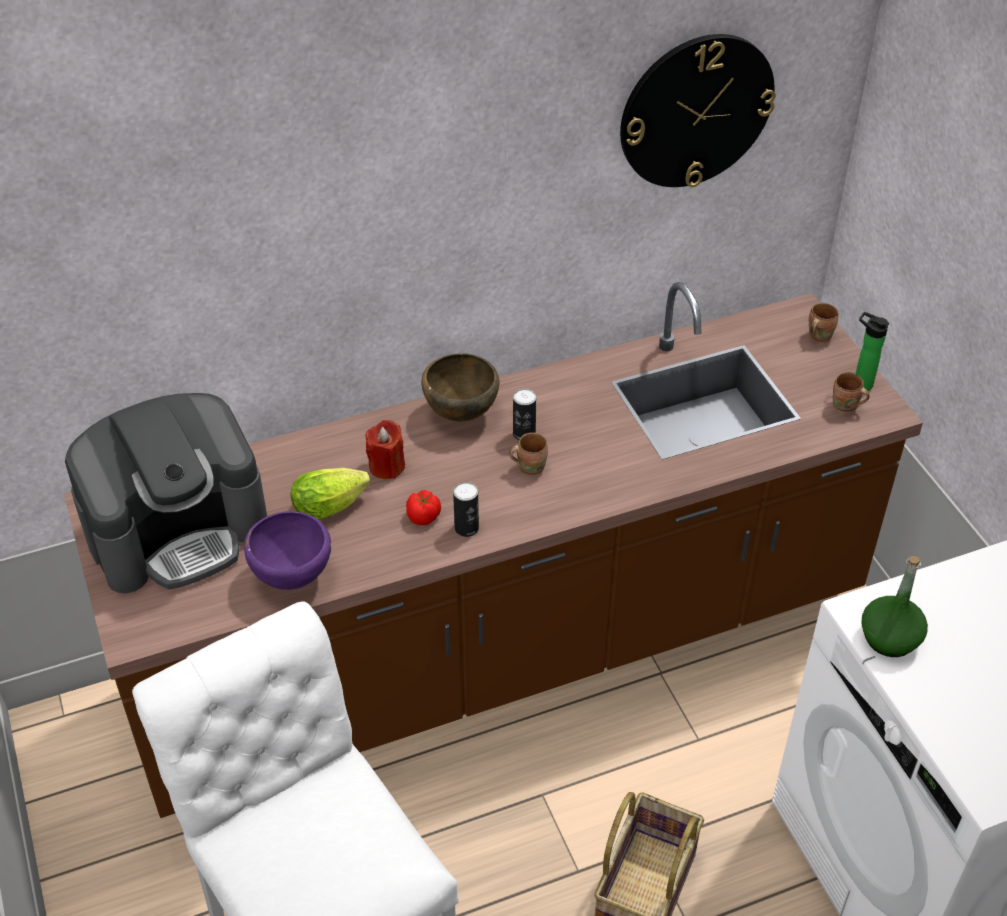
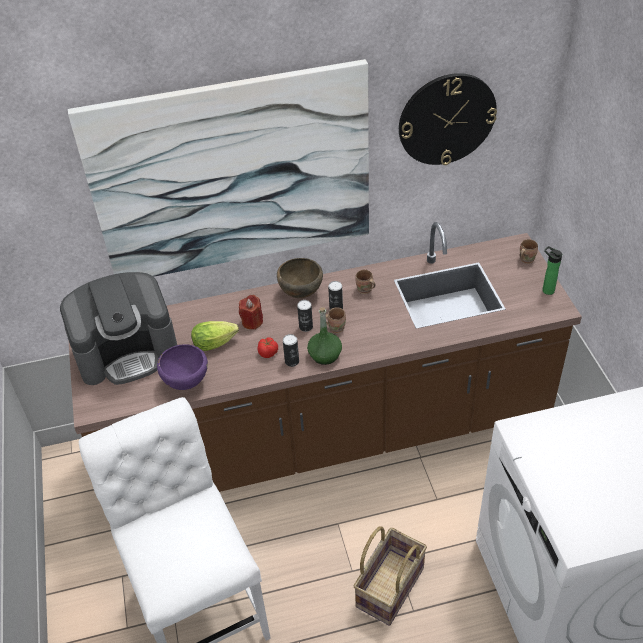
camera: 10 degrees right, 0 degrees up
(351, 219) = (233, 175): none -> picture
(479, 468) = (306, 327): none -> can
(845, 407) = (534, 304): brown mug -> brown mug (364, 290)
(889, 638) = (532, 447): green bottle -> green bottle (325, 355)

